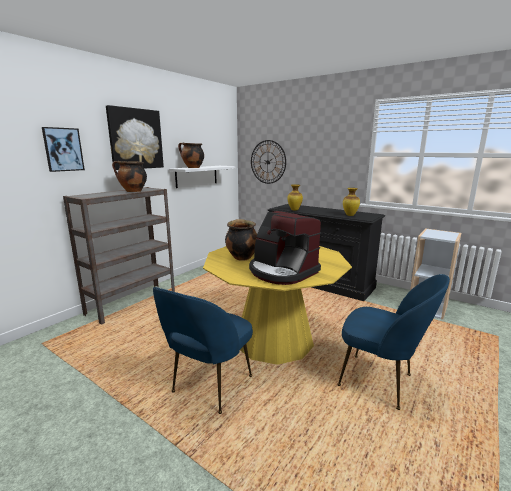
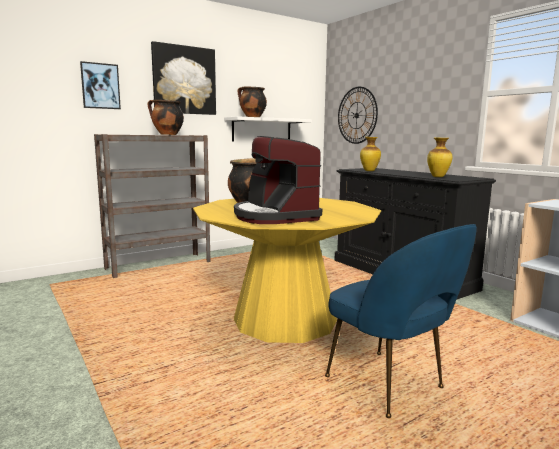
camera: 20 degrees right, 5 degrees down
(208, 388) = (170, 347): blue chair -> none

